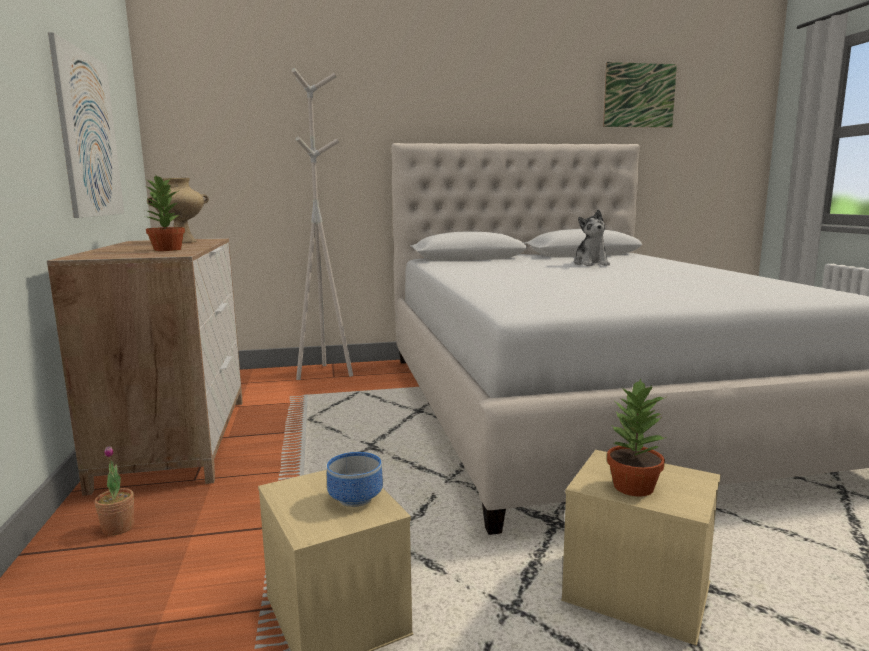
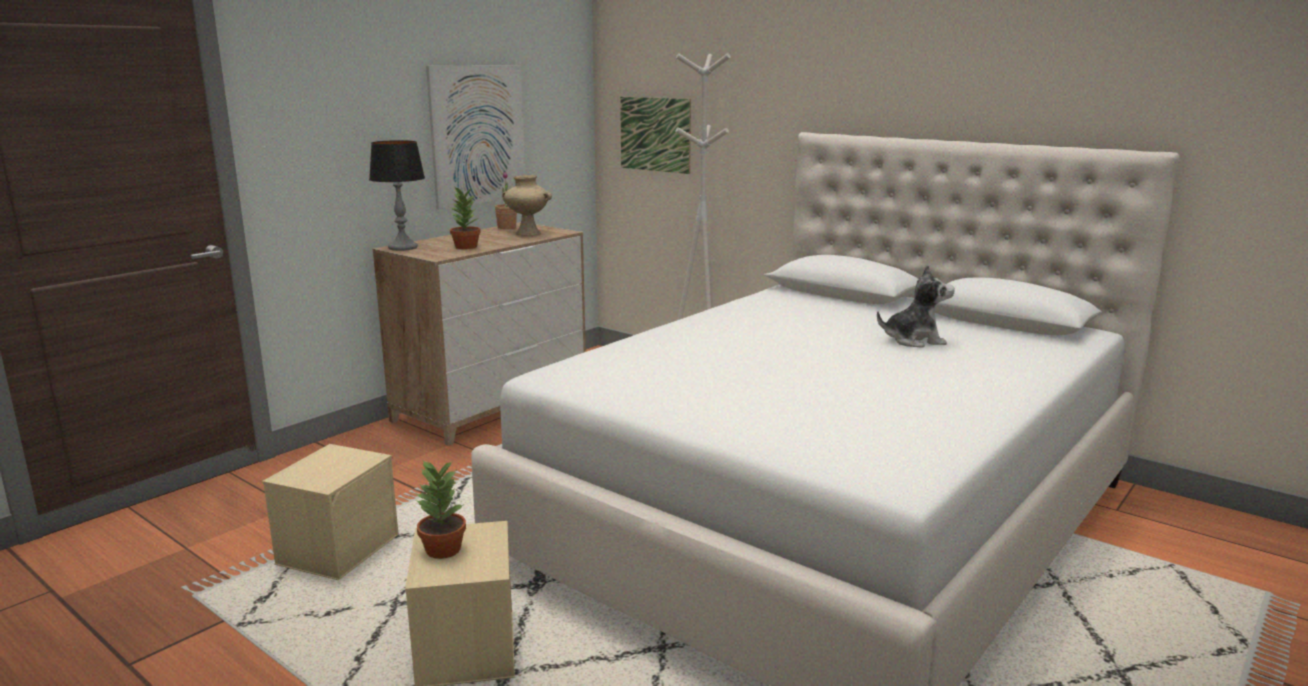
camera: 50 degrees right, 5 degrees up
(91, 256) = (403, 248): none -> table lamp
(118, 528) = (365, 449): potted plant -> potted plant (506, 227)
(358, 498) = (337, 473): bowl -> none
(591, 264) = (914, 340): plush toy -> plush toy turned 135 degrees counterclockwise
(639, 95) = (1207, 65): picture -> picture (655, 134)

